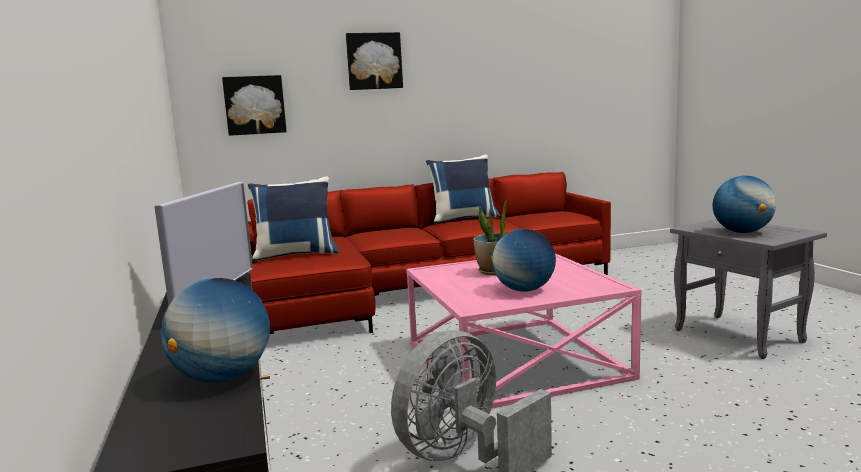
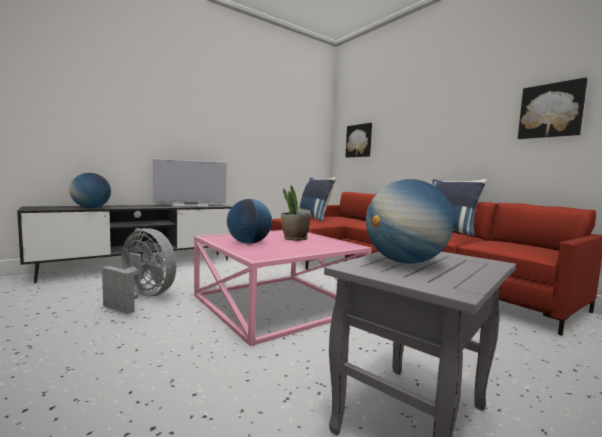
camera: 70 degrees right, 5 degrees down
(374, 61) = (423, 107): picture -> picture (551, 111)

